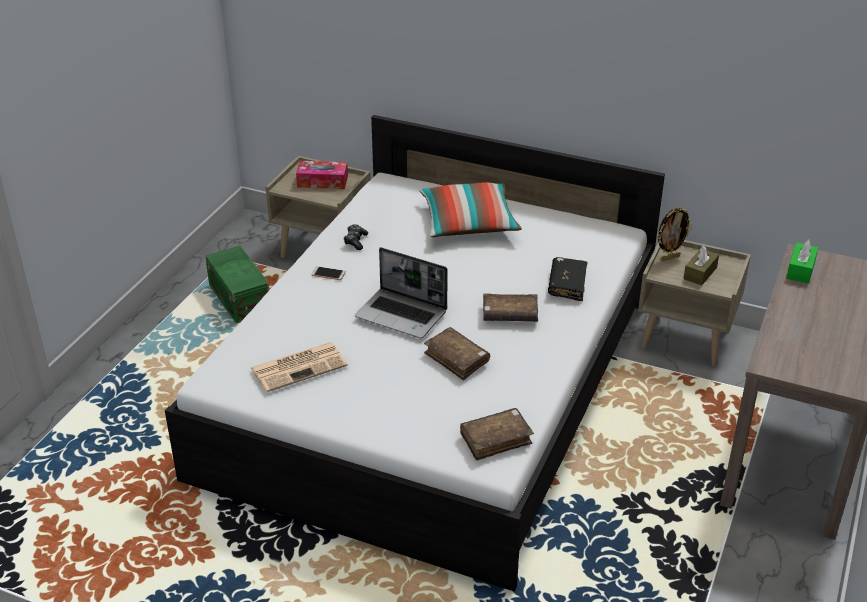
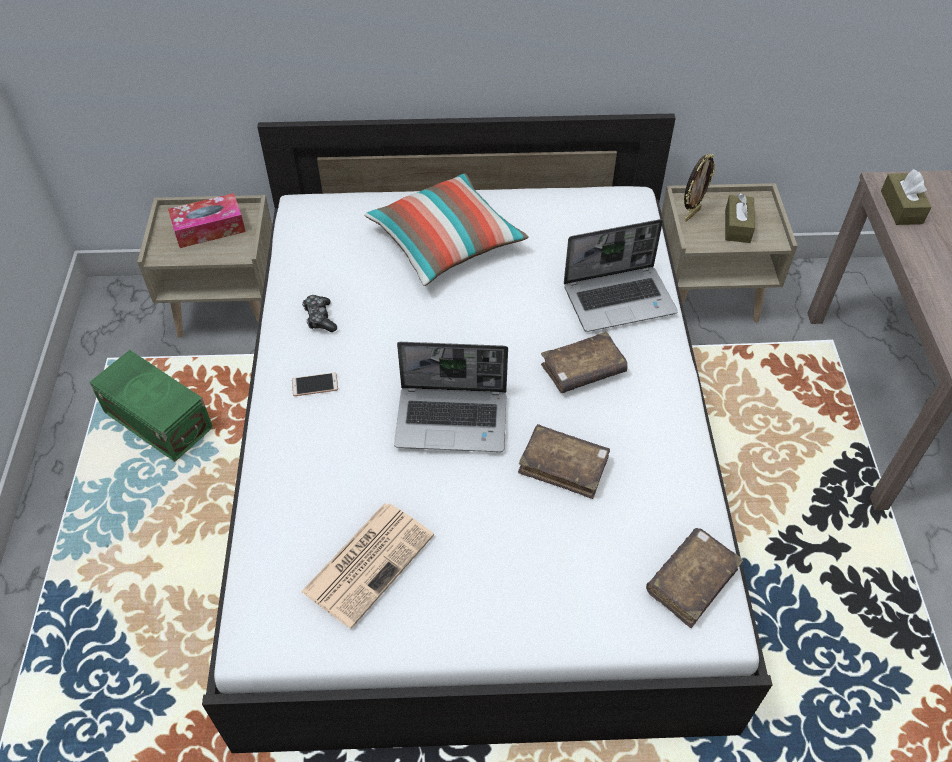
camera: 25 degrees left, 15 degrees up
(567, 285) = (620, 299): black book -> laptop
(800, 270) = (901, 207): green tissue box -> brown tissue box

